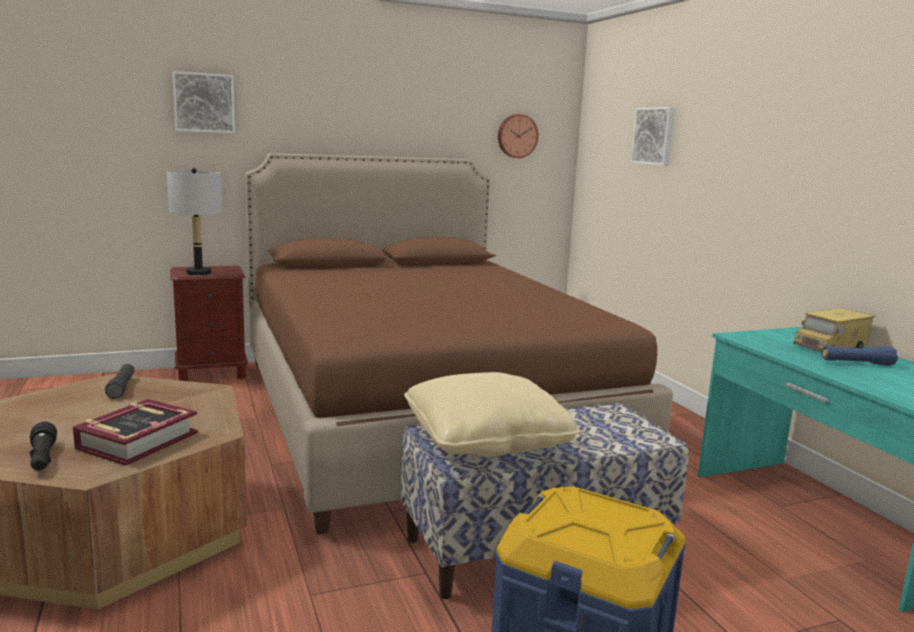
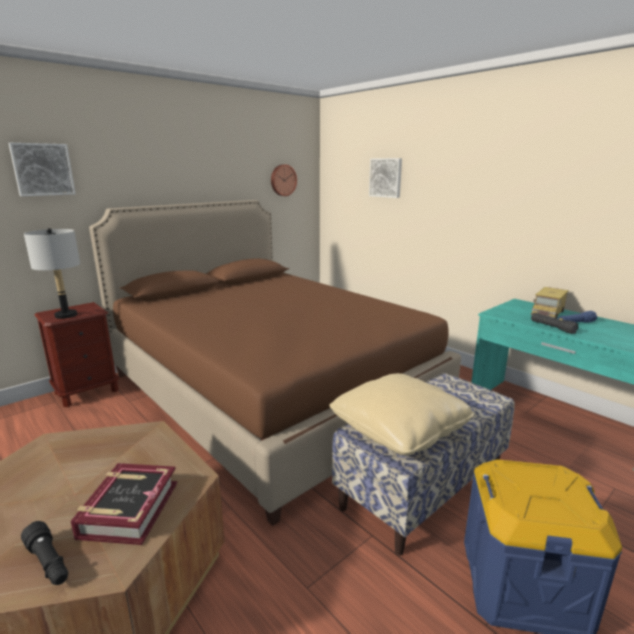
camera: 20 degrees left, 5 degrees up
(122, 388) = (65, 448): black flashlight -> black flashlight (552, 328)

